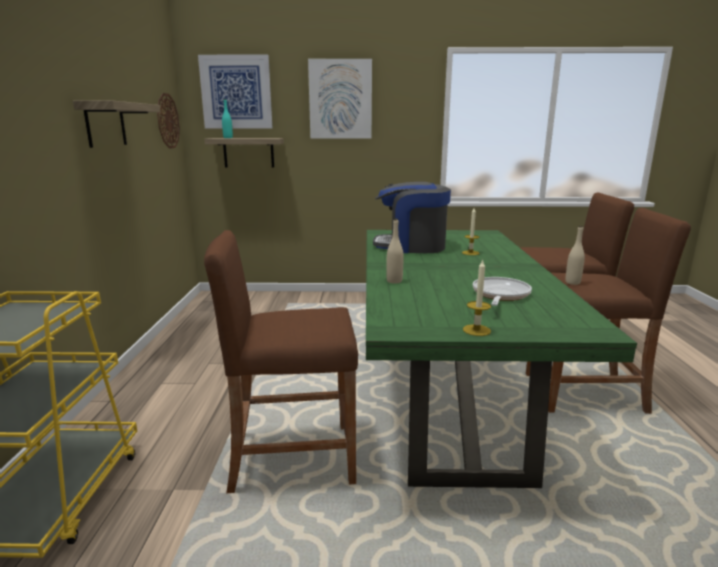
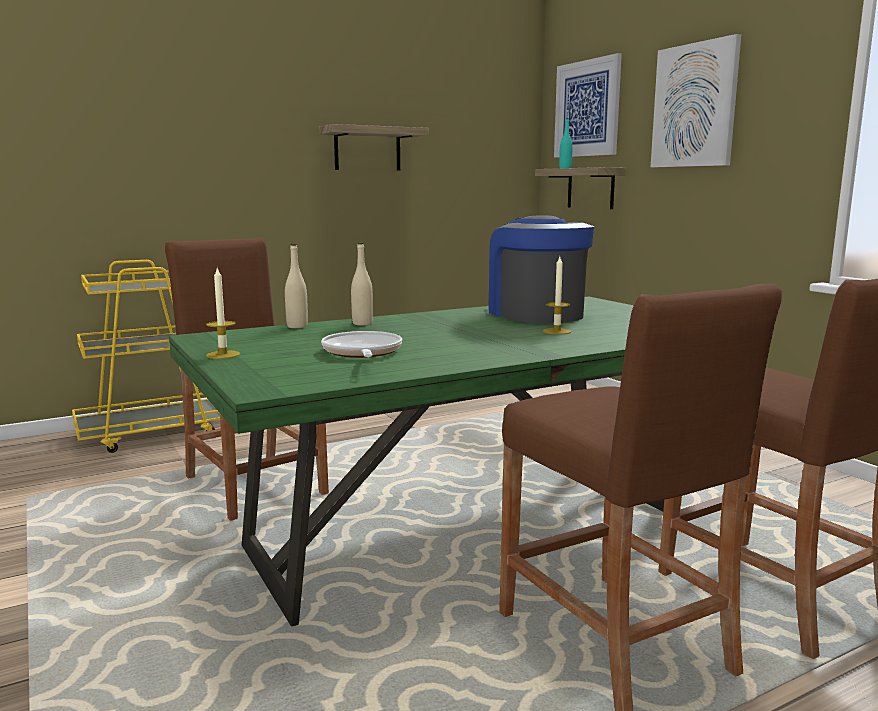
camera: 60 degrees right, 5 degrees down
(167, 121) = (499, 148): wall clock -> none
(499, 295) = (362, 353): frying pan -> frying pan turned 90 degrees counterclockwise
(572, 282) = (570, 397): beige bottle -> beige bottle (297, 326)

